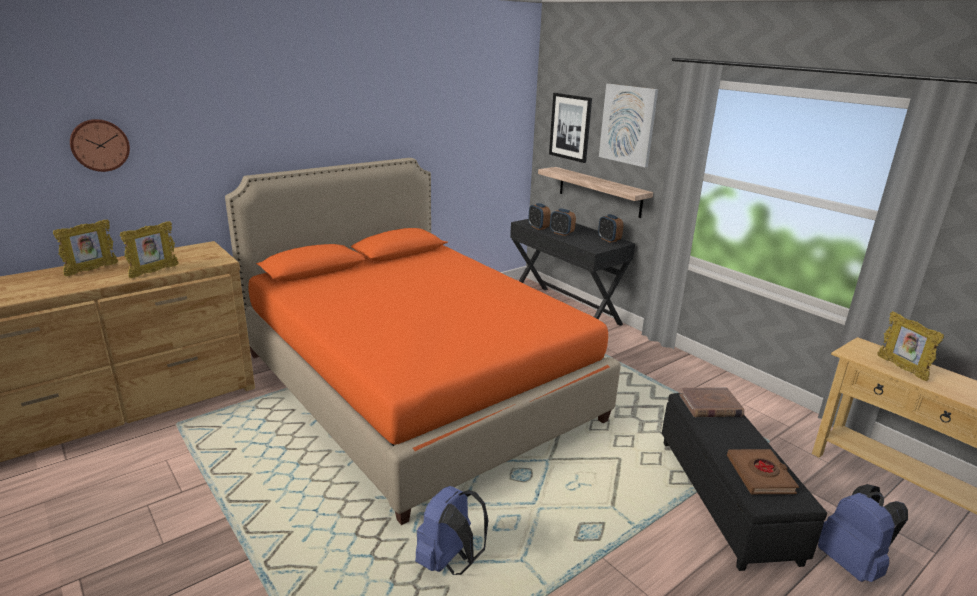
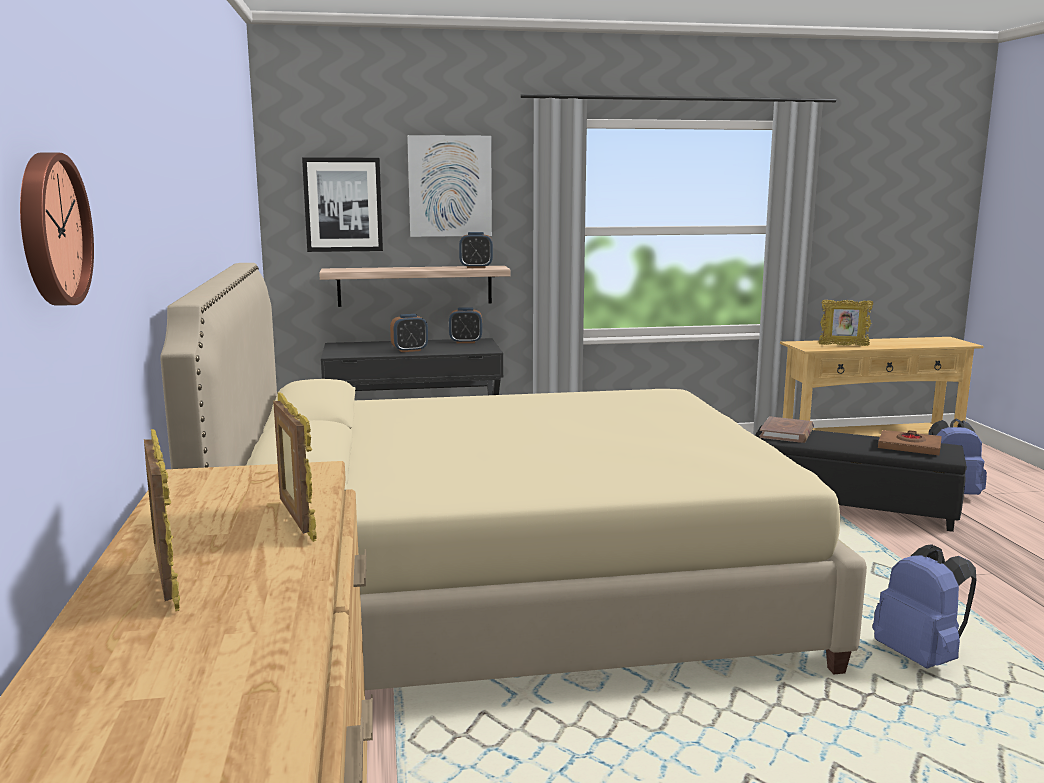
camera: 60 degrees left, 10 degrees down
(416, 386) = (509, 598): orange bed -> beige bed
(538, 227) = (369, 353): alarm clock -> alarm clock (476, 267)

